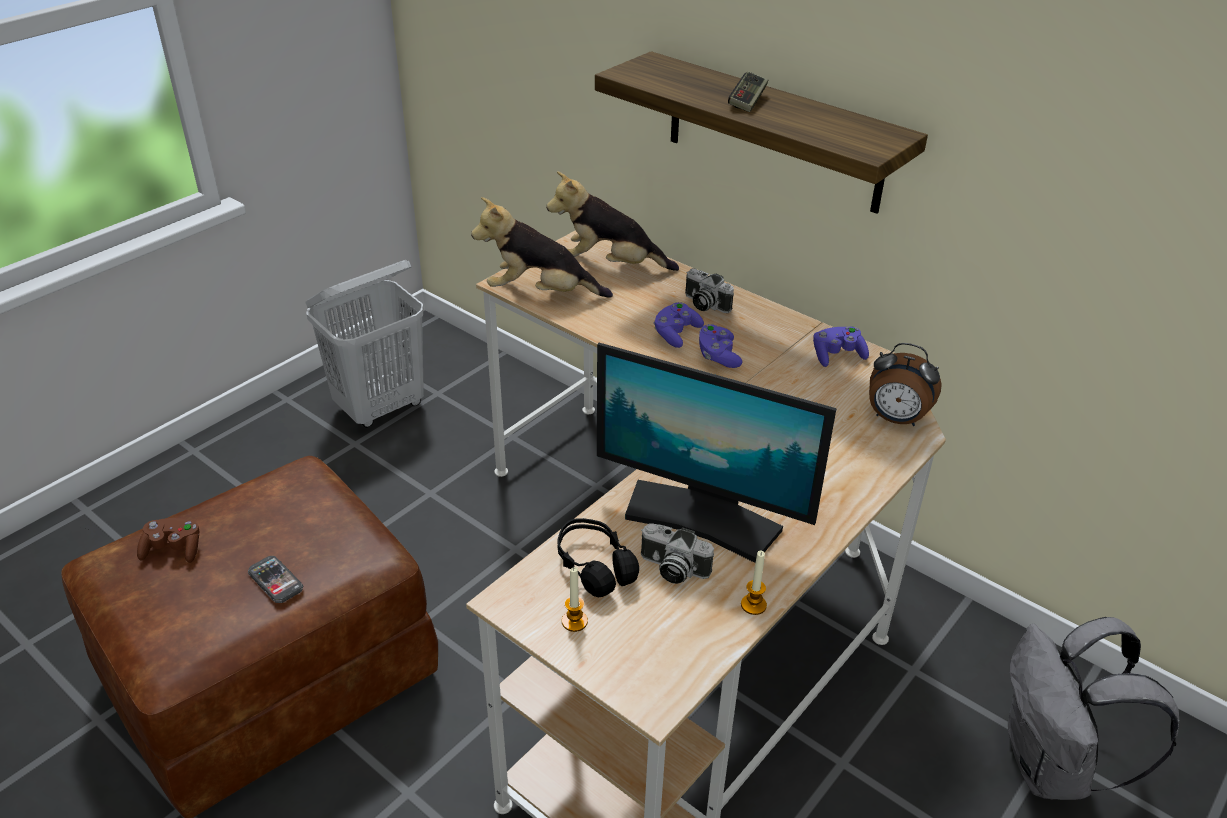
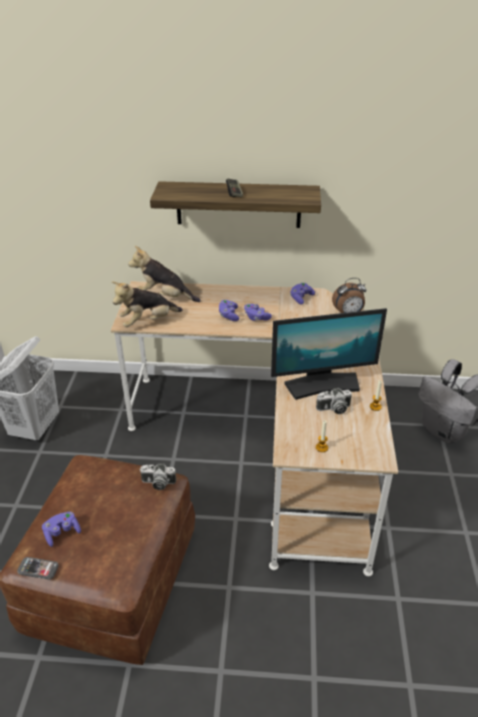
camera: 35 degrees left, 0 degrees up
(173, 550) = (62, 533): brown game controller -> purple game controller
(275, 581) = (133, 517): phone -> phone (38, 569)
(594, 566) = (305, 423): black headphones -> none
(610, 265) = (165, 296): plush toy -> plush toy turned 45 degrees clockwise
(704, 304) = (226, 298): camera -> camera (158, 483)

